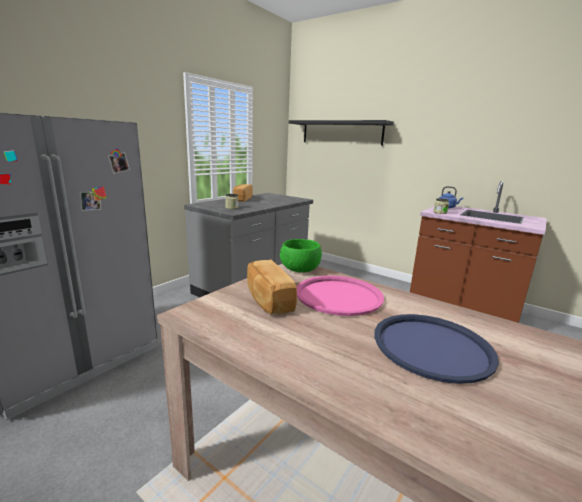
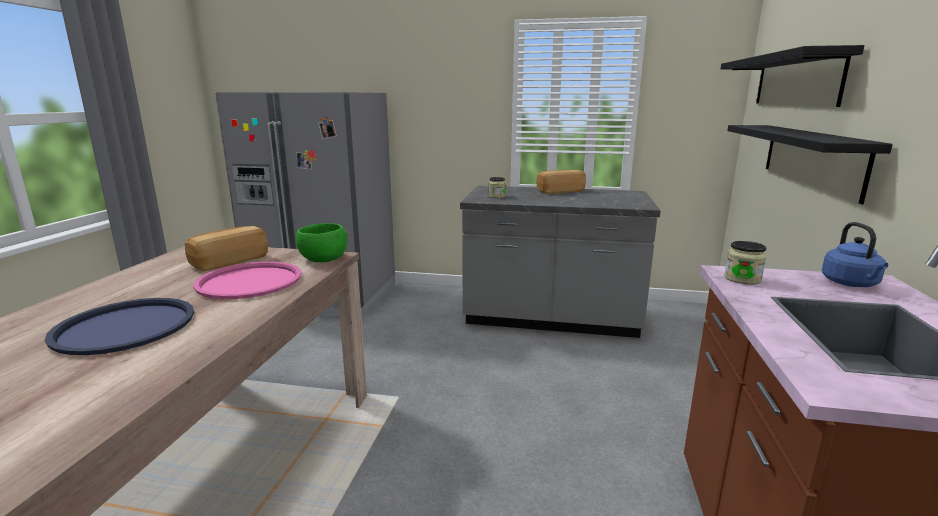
camera: 65 degrees right, 0 degrees up
(365, 166) = (811, 158): none -> black shelf

